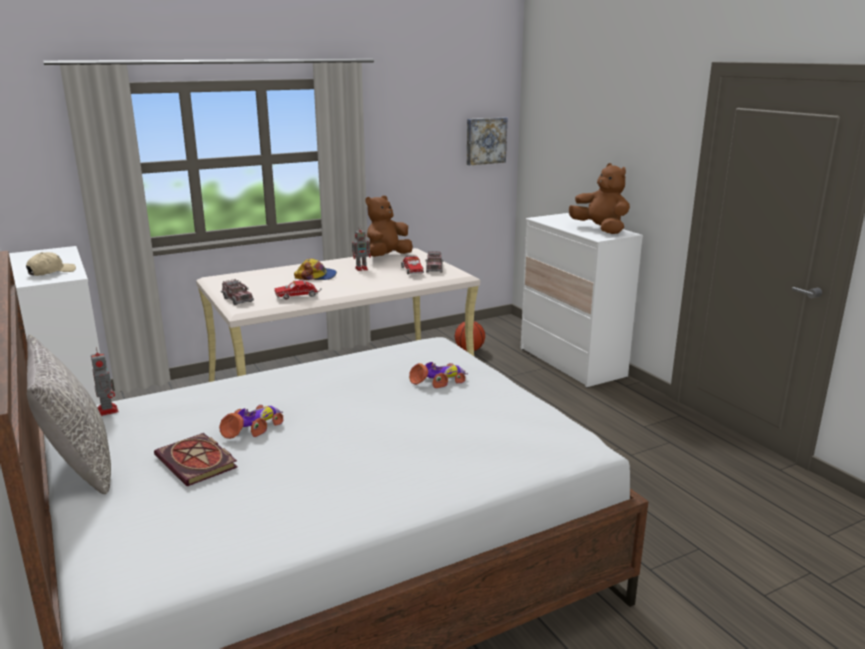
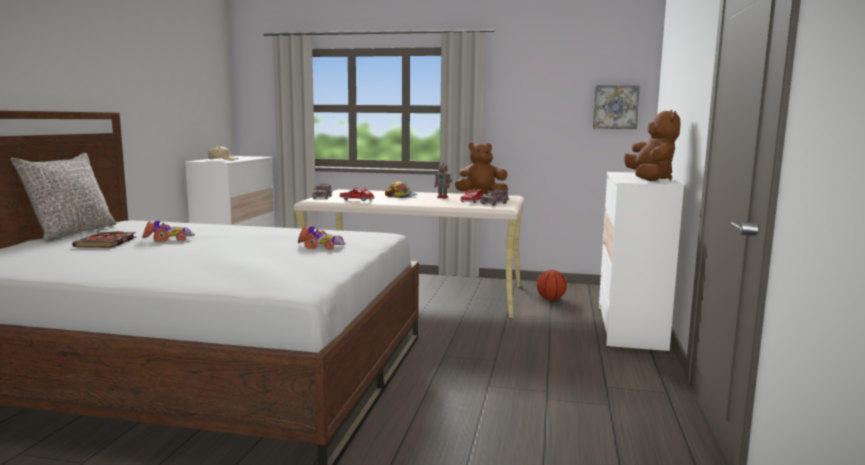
camera: 40 degrees right, 10 degrees down
(107, 410) = (140, 221): toy robot -> none

